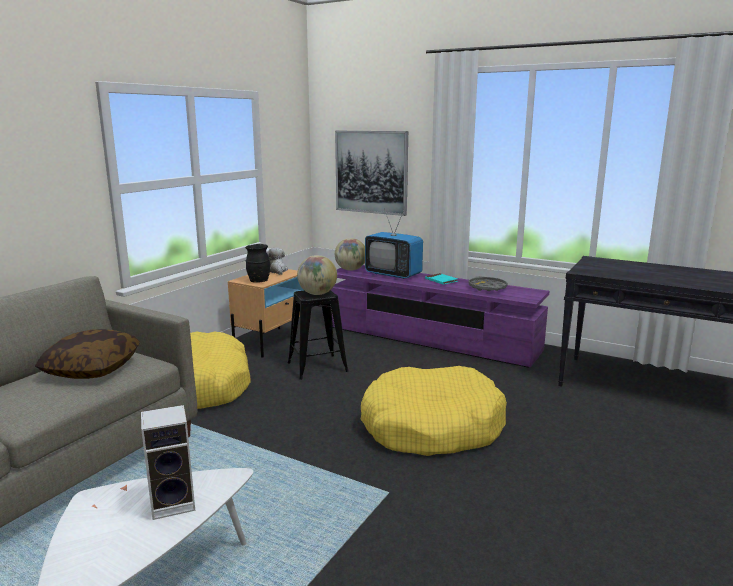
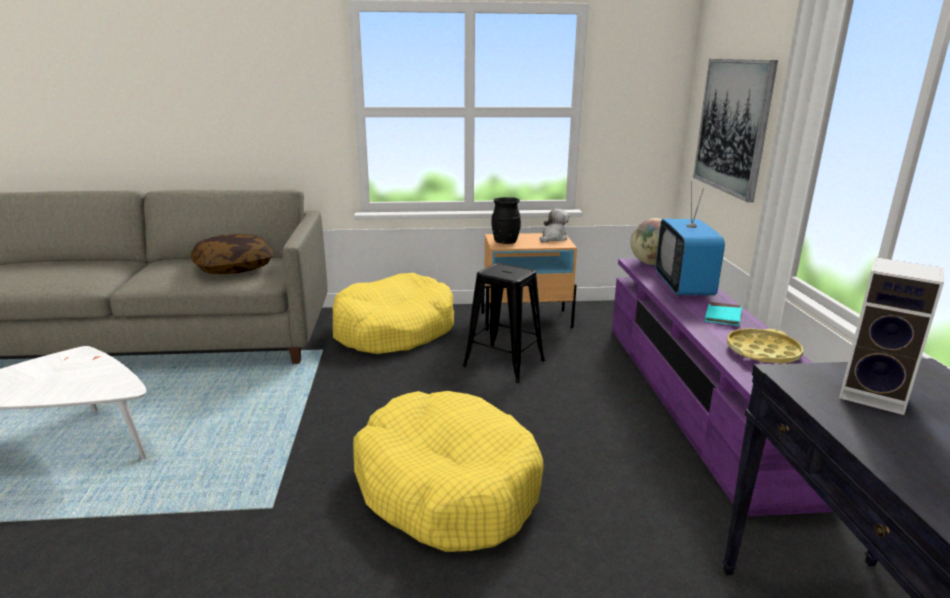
camera: 55 degrees right, 5 degrees up
(175, 503) = (76, 383): speaker -> speaker (875, 395)
(317, 294) = (505, 272): globe -> none
(487, 287) = (762, 352): grey tray -> yellow tray

